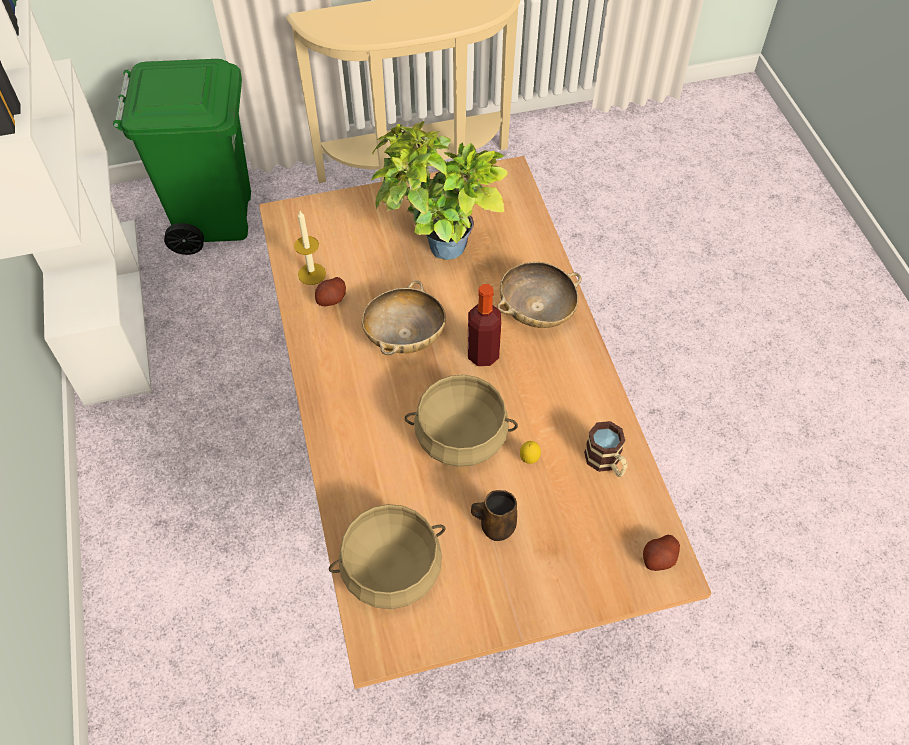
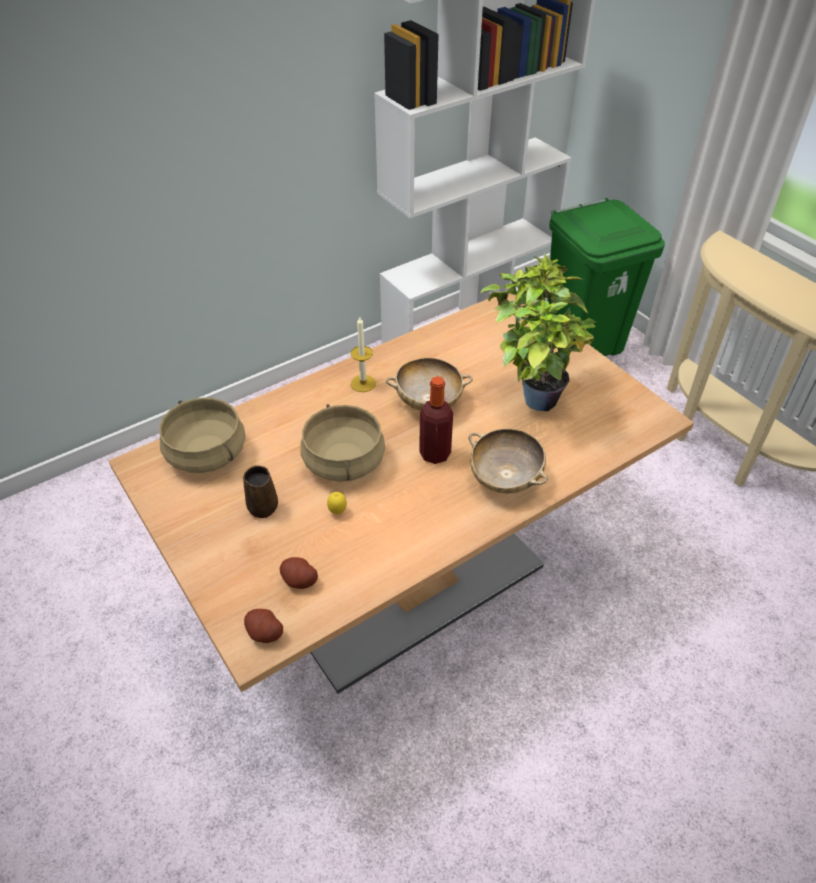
camera: 70 degrees right, 10 degrees down
(312, 274) = (461, 334): candle -> candle (363, 383)
(331, 299) = (442, 351): potato -> potato (299, 580)
(606, 462) = (356, 569): mug -> none

